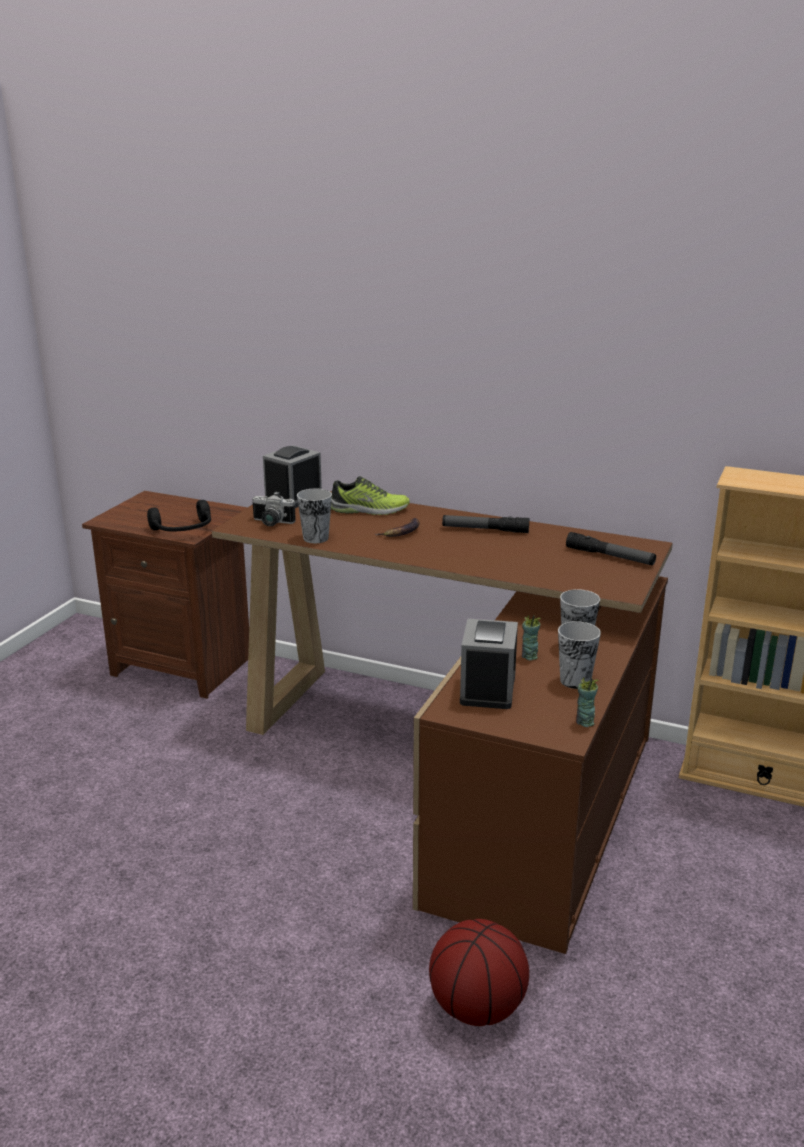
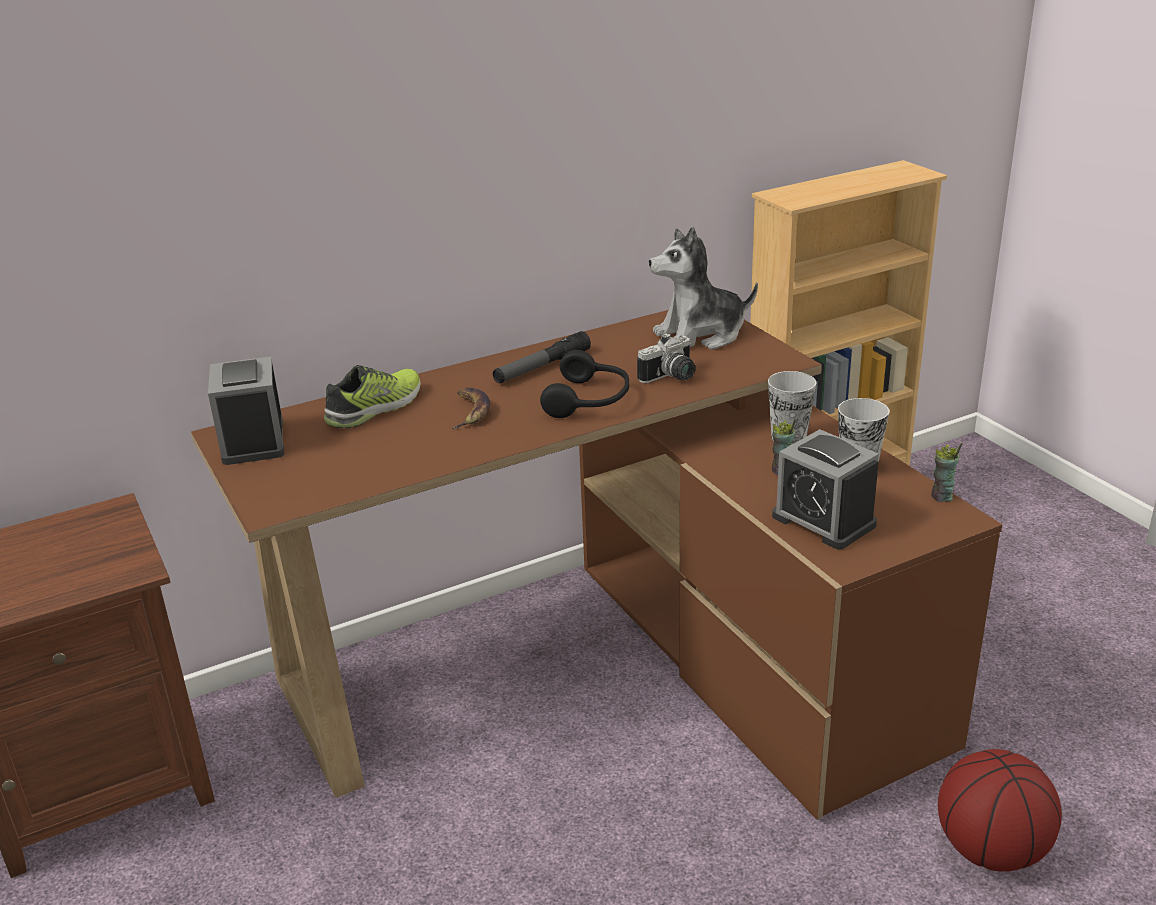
camera: 50 degrees left, 5 degrees up
(183, 530) = (107, 569): black headphones -> black headphones (590, 400)
(271, 523) = (302, 482): camera -> camera (671, 377)
(315, 538) = (400, 468): cup -> none
(610, 556) = (700, 336): flashlight -> plush toy

